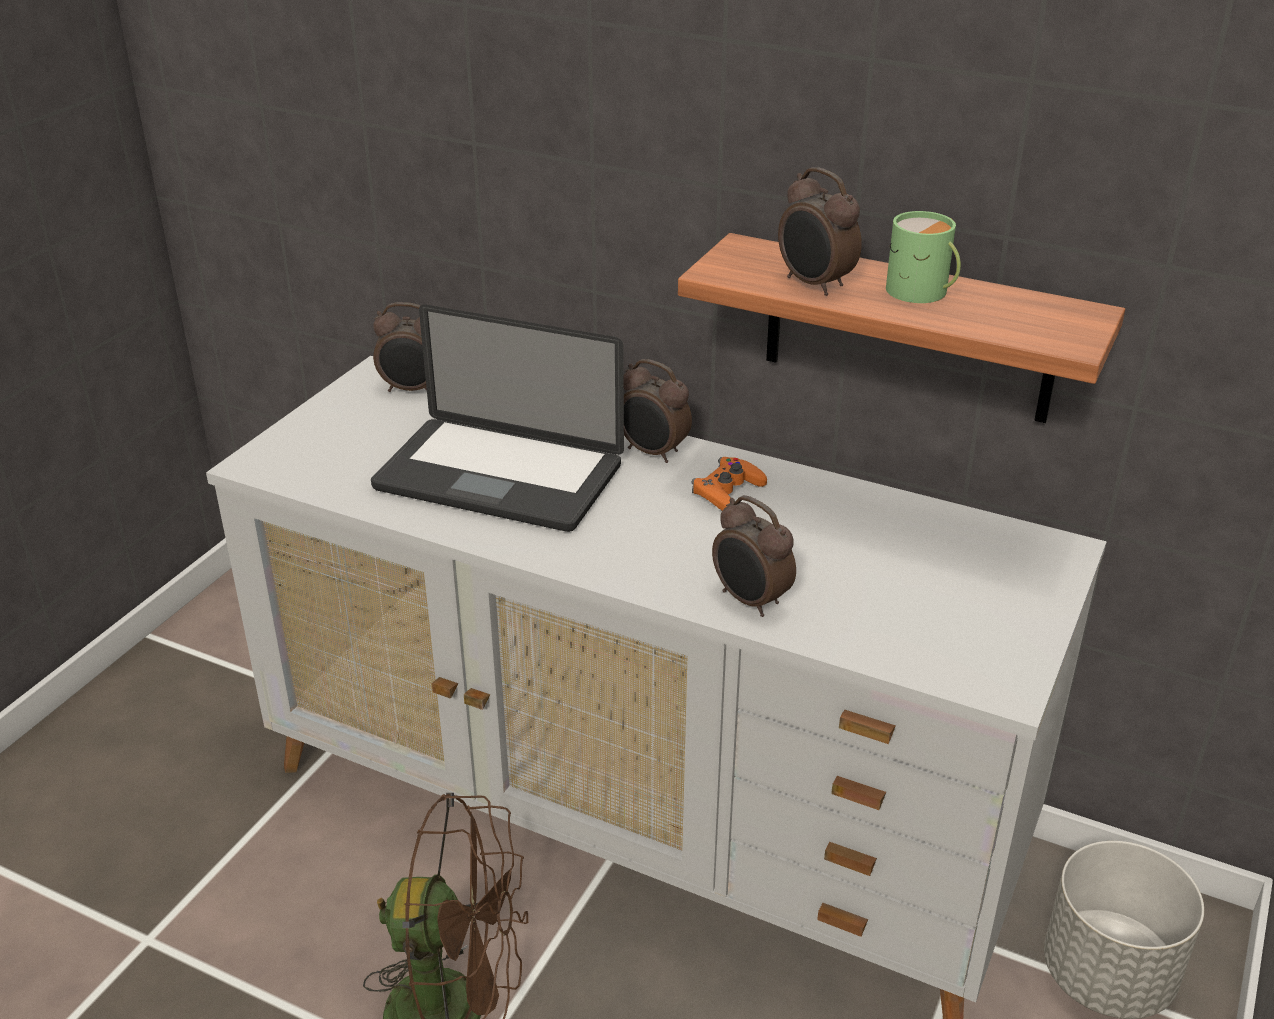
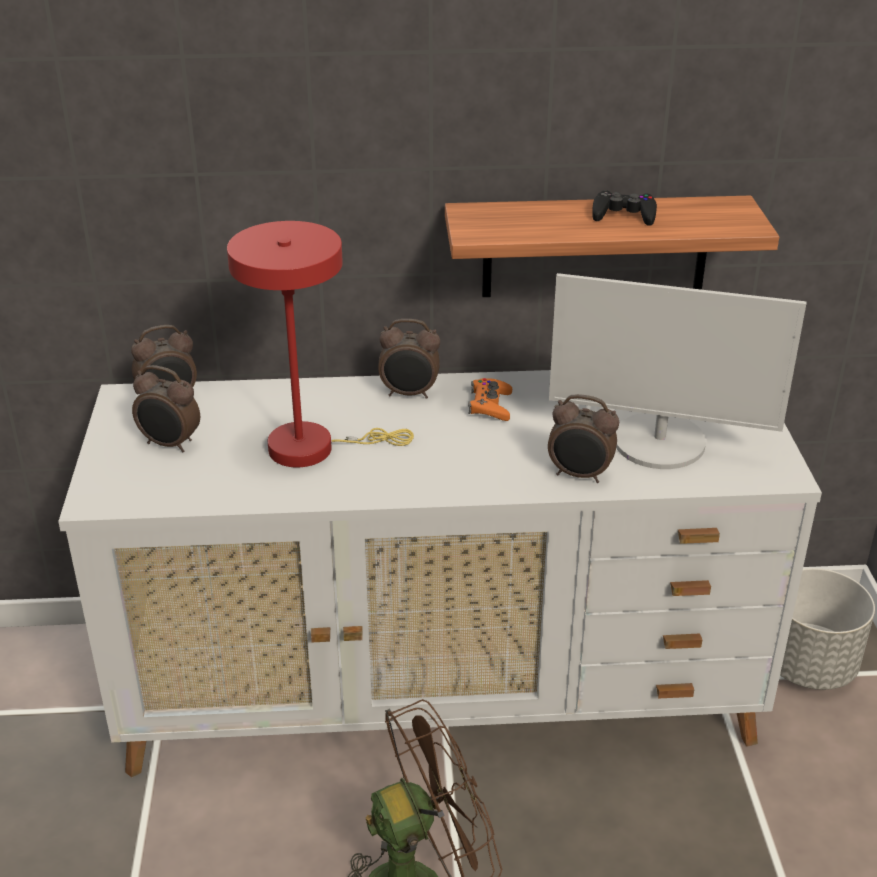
camera: 30 degrees left, 0 degrees up
(499, 477) = (313, 447): laptop -> red table lamp
(814, 285) = (550, 227): alarm clock -> alarm clock (170, 444)
(884, 597) = (659, 443): none -> monitor
(921, 292) = (623, 215): green mug -> black game controller

